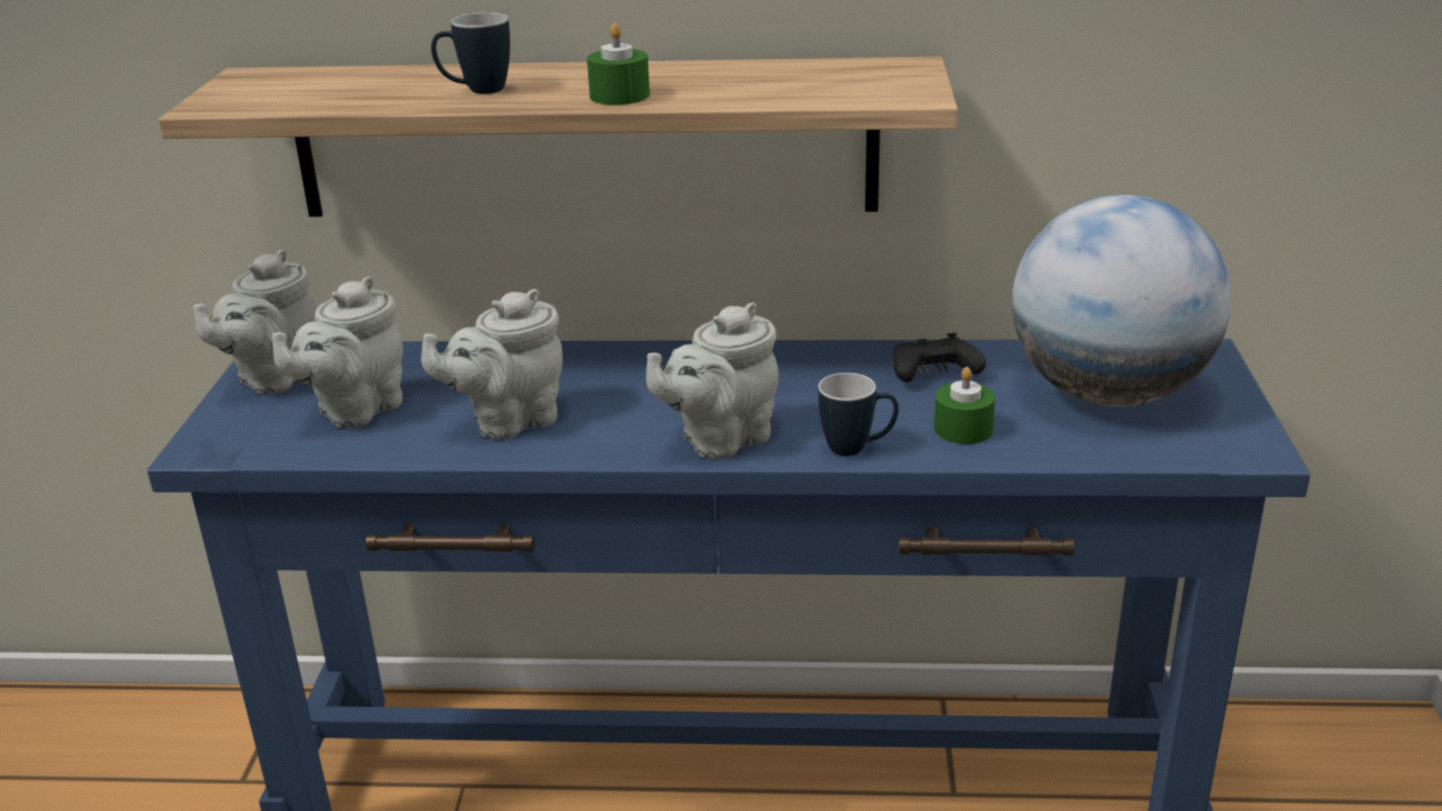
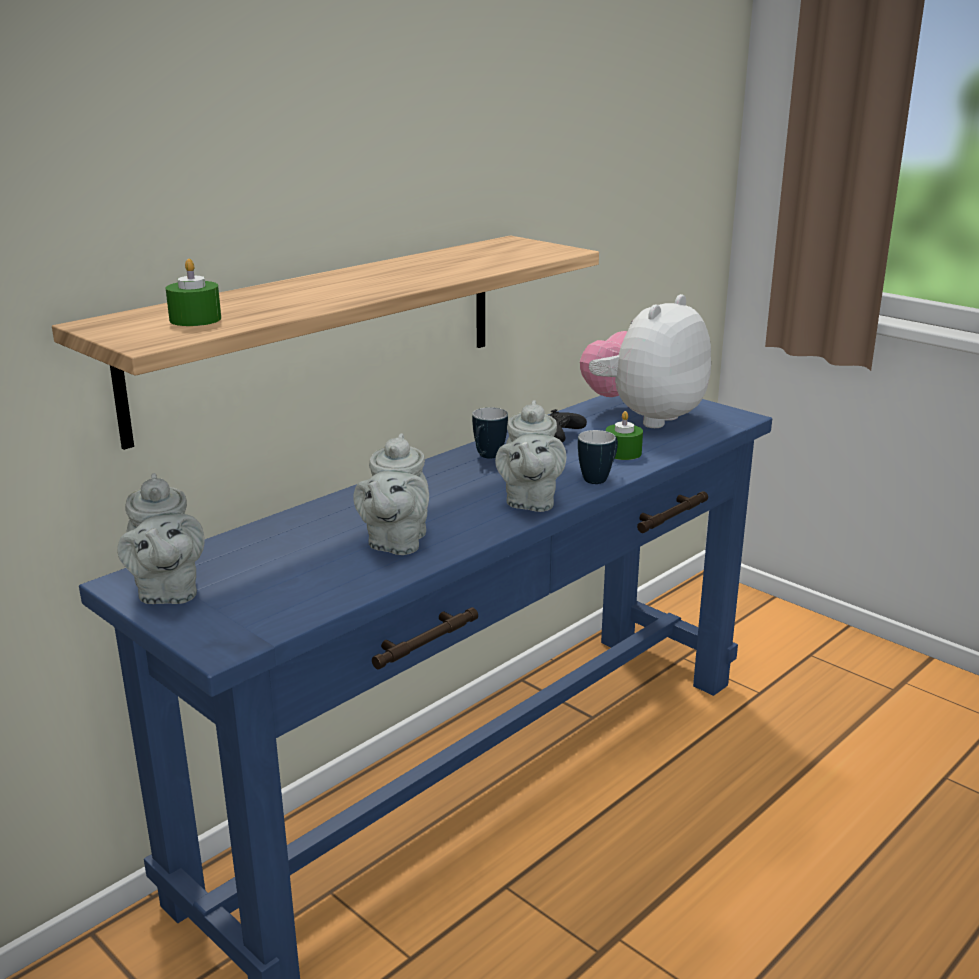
camera: 50 degrees left, 5 degrees down
(355, 410) = (280, 580): grey teapot -> none
(476, 91) = (318, 295): mug -> mug (487, 457)
(619, 96) = (417, 279): green candle -> green candle (195, 319)
(1108, 394) = (645, 417): globe -> plush toy

